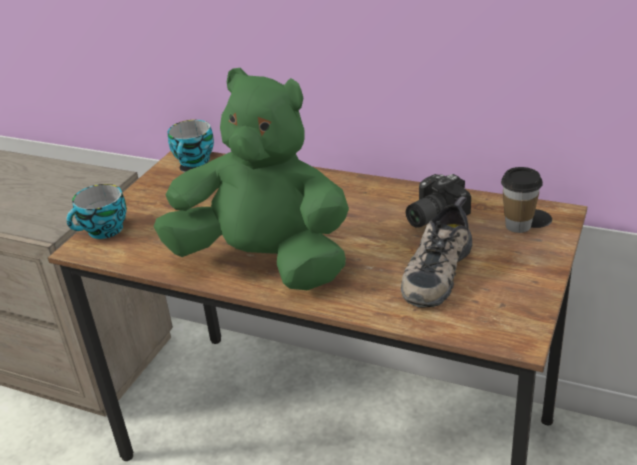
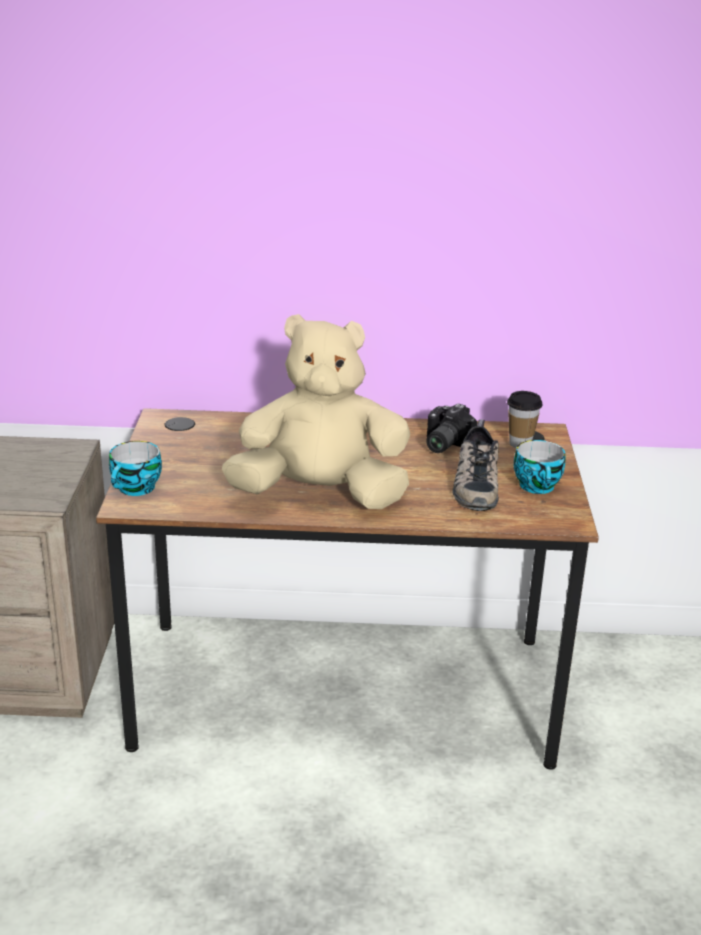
camera: 25 degrees left, 5 degrees down
(195, 161) = (178, 419): cup -> cup (538, 487)
(265, 261) = (320, 495): green plush toy -> beige plush toy

